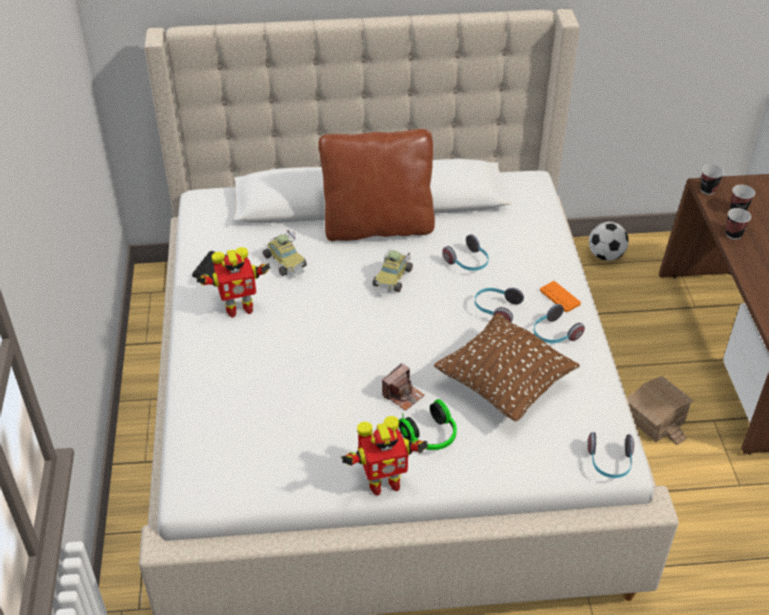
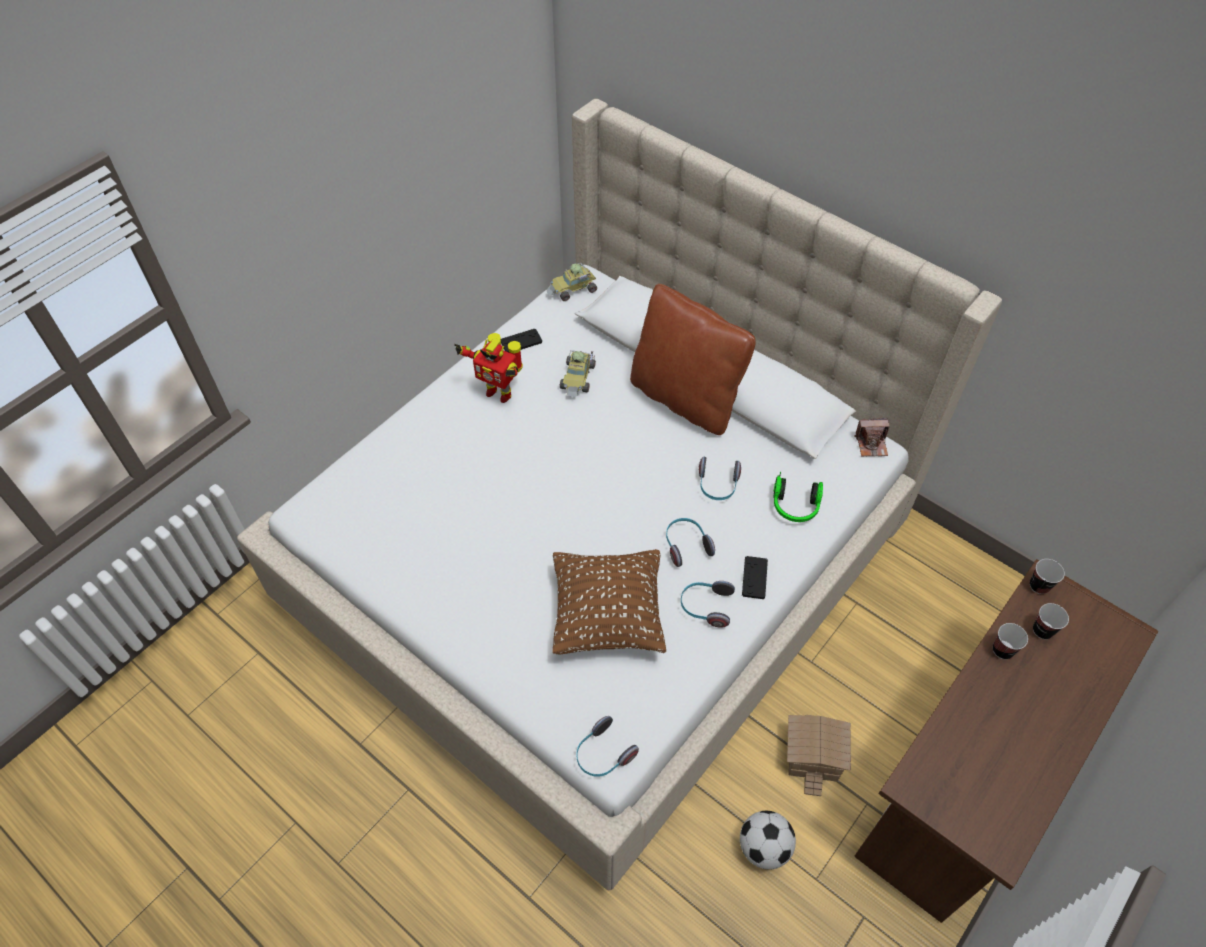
camera: 45 degrees right, 10 degrees up
(383, 483) = (423, 616): toy robot -> none
(393, 279) = (639, 453): toy car -> toy car (573, 289)
(403, 395) = (523, 558): camera -> camera (871, 444)
(431, 437) = (500, 609): headphones -> headphones (795, 507)
(560, 297) = (754, 578): orange game controller -> black game controller
(605, 256) = (960, 572): football -> football (764, 847)

